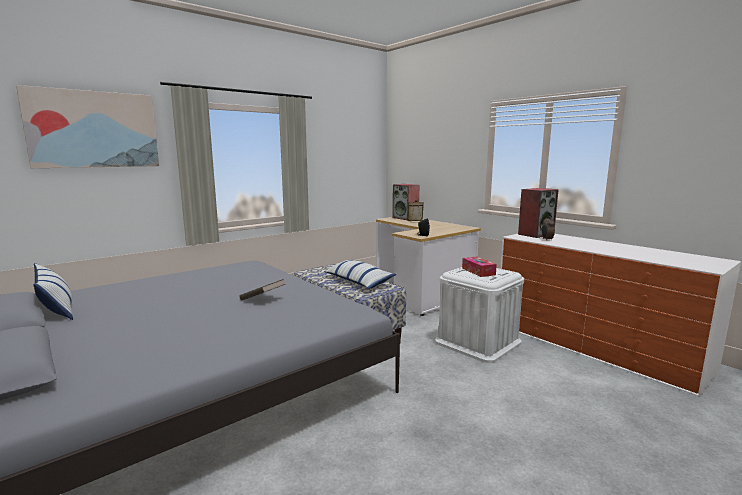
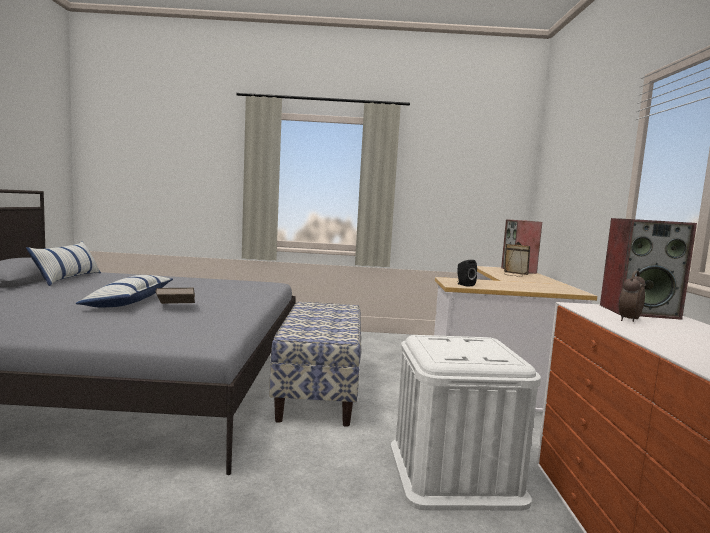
camera: 40 degrees right, 5 degrees down
(94, 129) = (181, 139): picture -> none
(358, 281) = (329, 324): pillow -> pillow (129, 302)
(478, 271) = (461, 346): tissue box -> none

